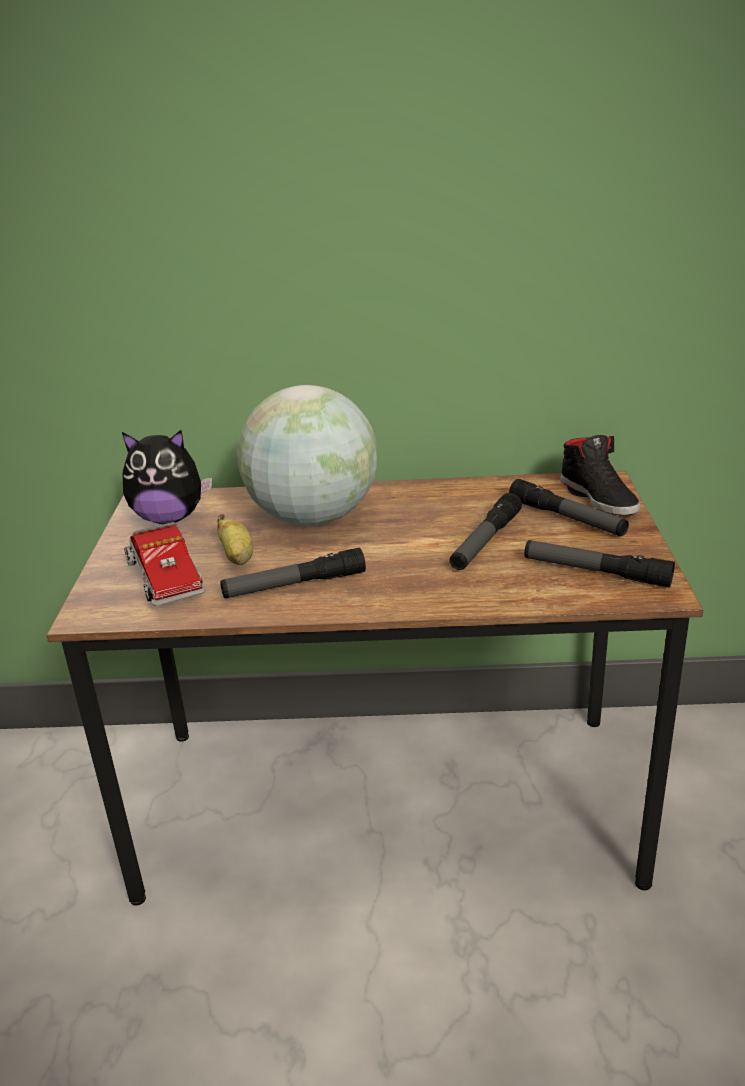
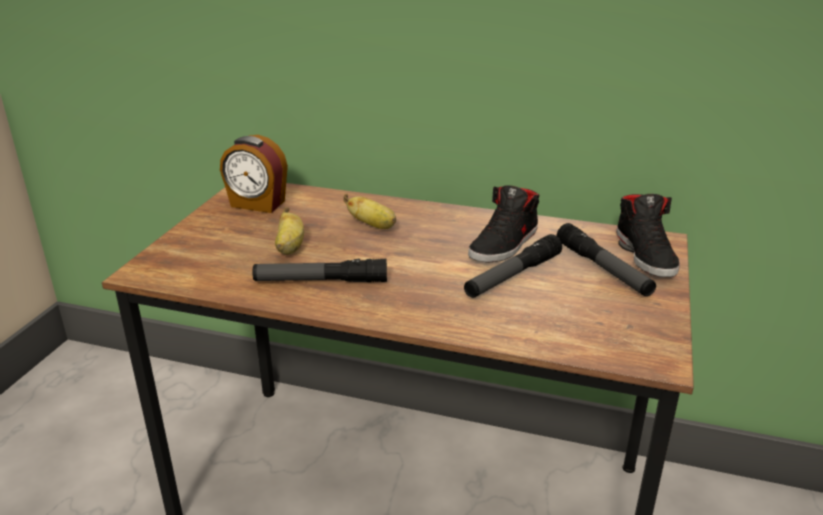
camera: 15 degrees right, 0 degrees up
(165, 578) = (221, 254): toy truck -> none
(169, 518) = (257, 204): plush toy -> alarm clock
(313, 518) = (373, 226): globe -> banana
(459, 512) = (505, 244): none -> black shoe
(596, 572) = (602, 326): flashlight -> none

